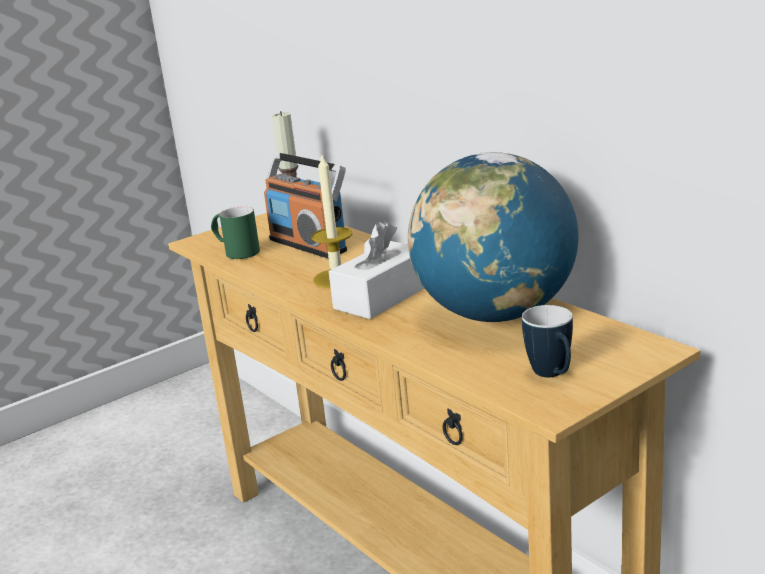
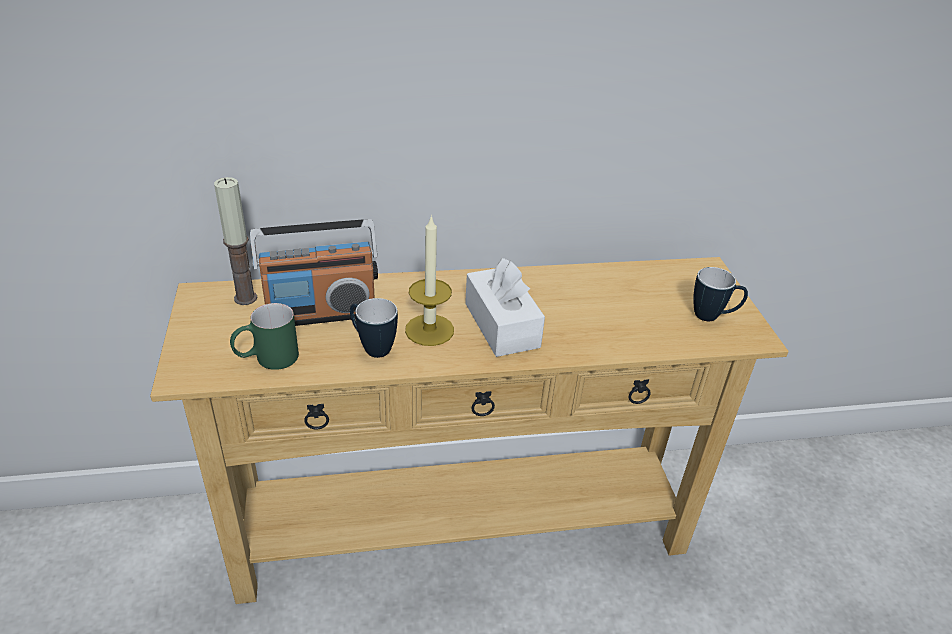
camera: 65 degrees left, 15 degrees up
(289, 271) = (372, 347): none -> mug
(496, 314) = (596, 294): globe -> none

